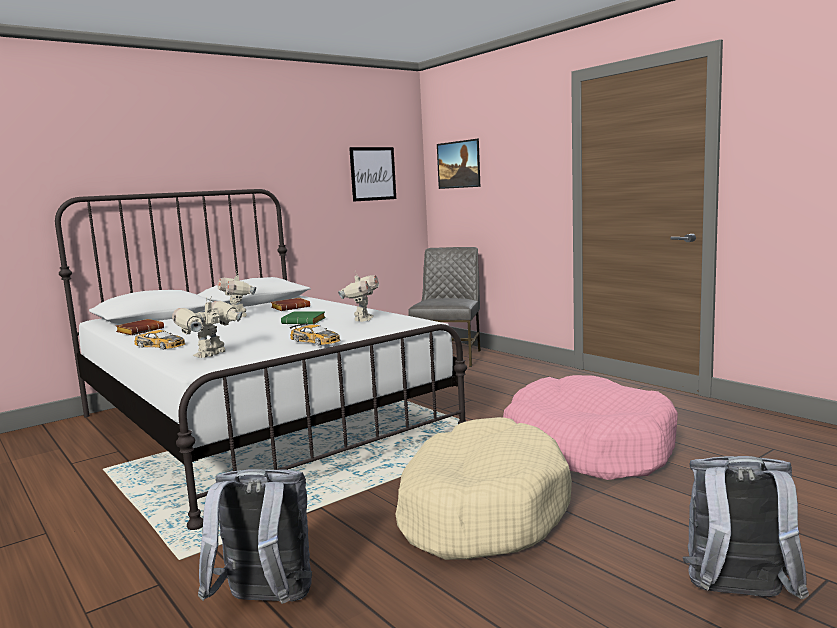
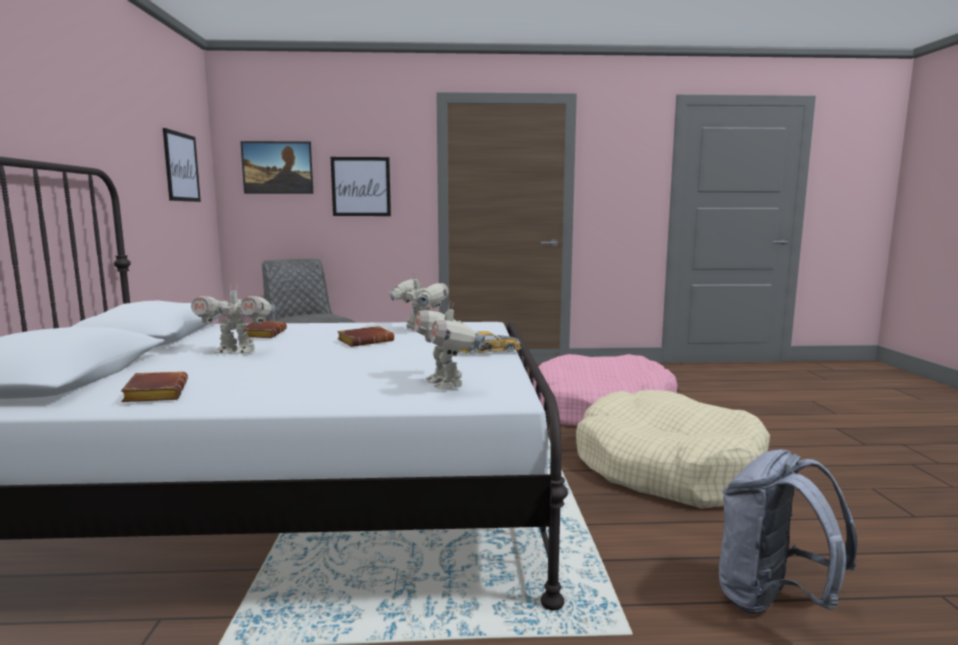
camera: 55 degrees left, 0 degrees up
(160, 346) = (313, 395): toy car -> none
(305, 322) = (366, 341): green book -> brown book
(512, 178) = (361, 186): none -> picture
(737, 597) = (845, 449): grey backpack -> none

